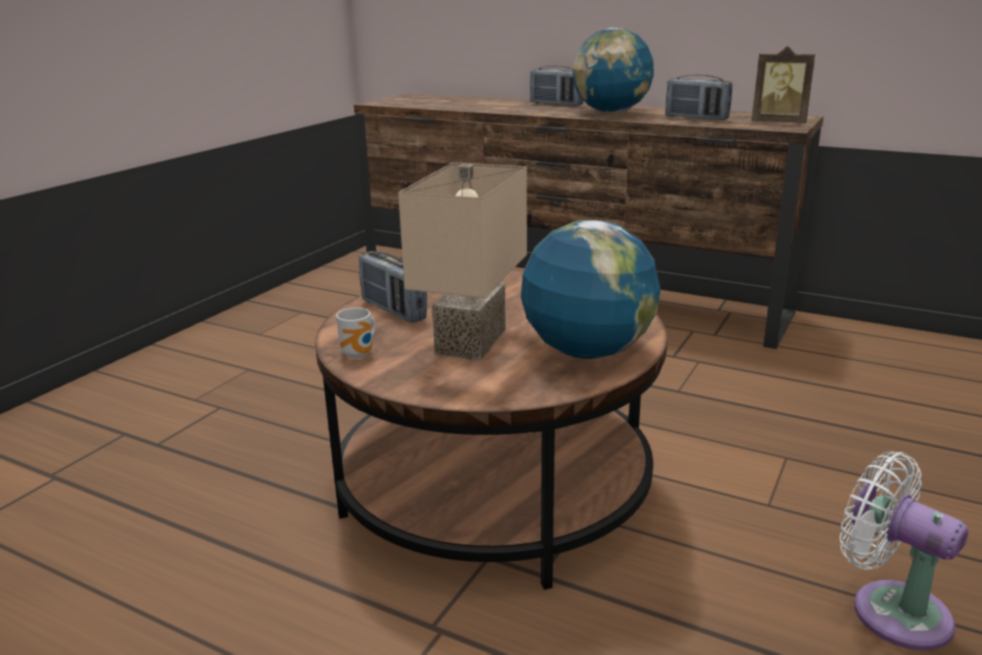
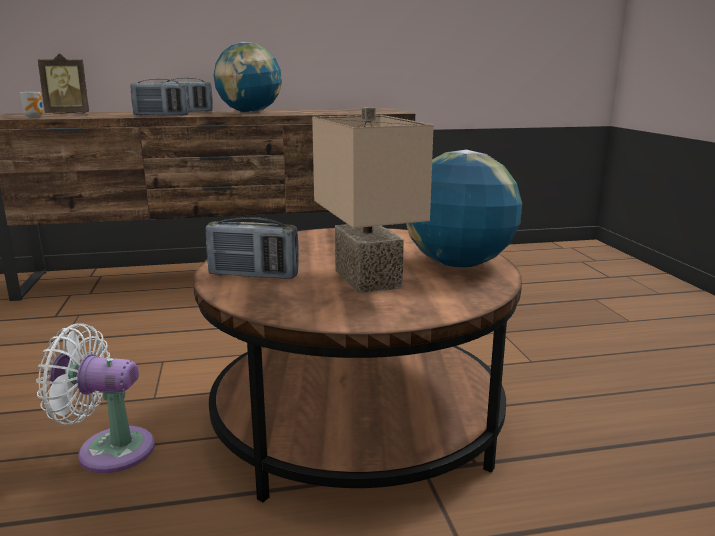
camera: 40 degrees left, 5 degrees down
(360, 354) = (296, 310): mug -> mug (35, 117)
(696, 118) = (322, 112): radio -> radio (161, 115)
(778, 123) = (383, 111): picture frame -> picture frame (68, 114)
(891, 609) = (659, 390): white fan -> white fan (109, 449)

